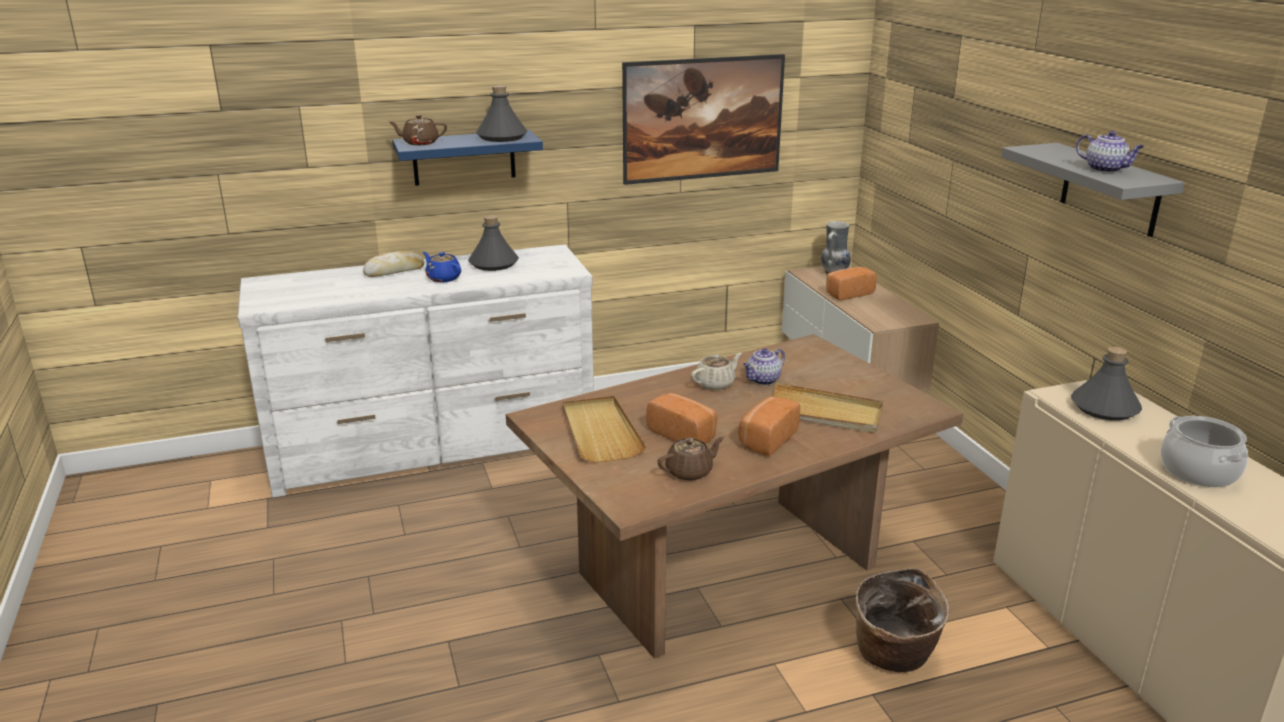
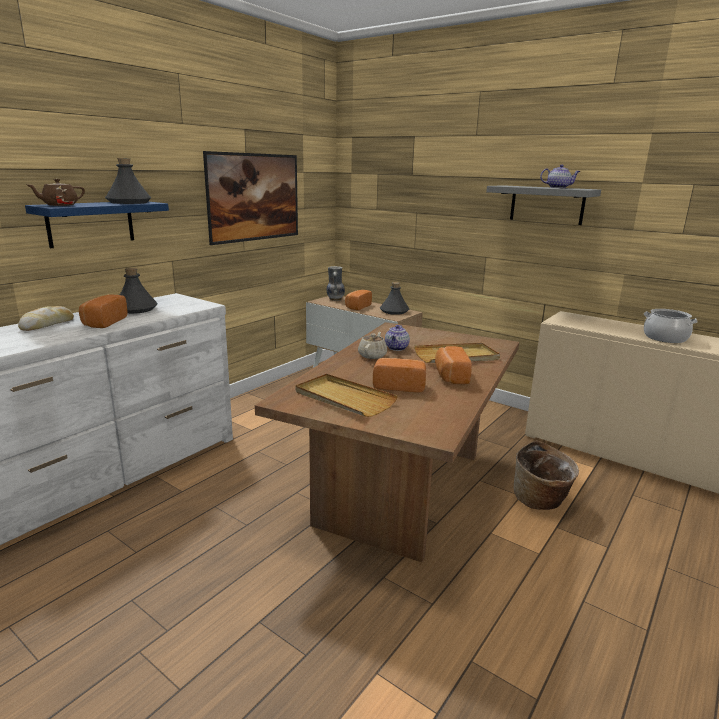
camera: 35 degrees left, 5 degrees down
(443, 278) = (103, 322): blue teapot -> bread
(690, 472) = (438, 405): brown teapot -> none
(1105, 408) = (585, 322): grey bottle -> grey bottle (394, 311)

